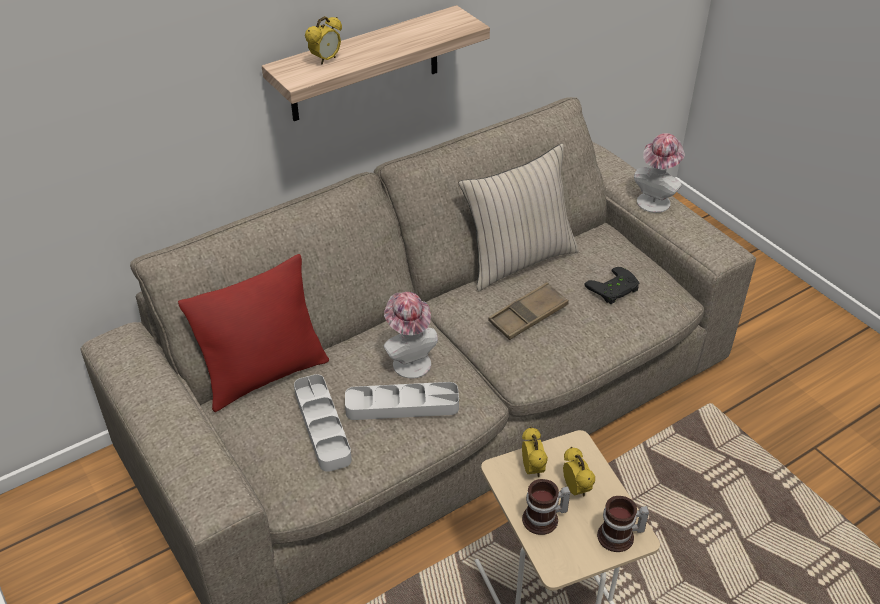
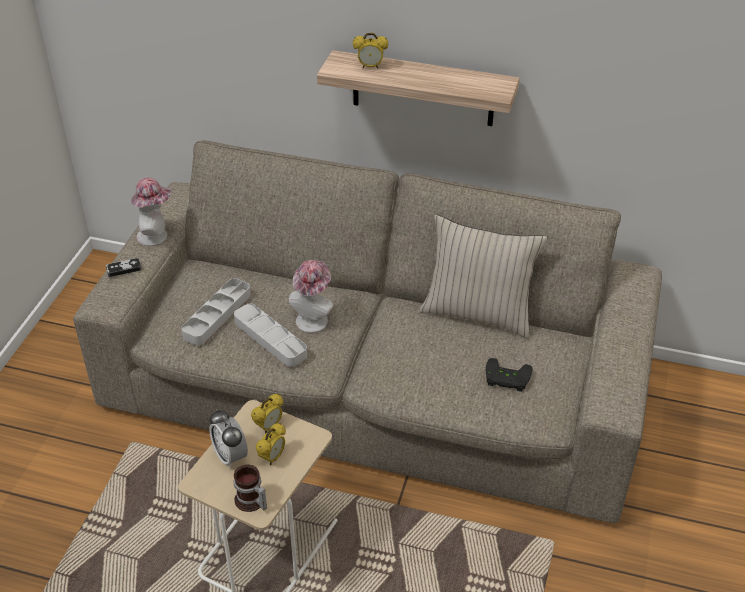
camera: 50 degrees right, 0 degrees up
(183, 454) = (123, 269): none -> game controller
(265, 375) = (235, 267): red pillow -> none
(528, 316) = (422, 349): brown tray -> none
(544, 520) = (230, 456): mug -> alarm clock
(655, 200) = (622, 340): hat -> hat (156, 235)

